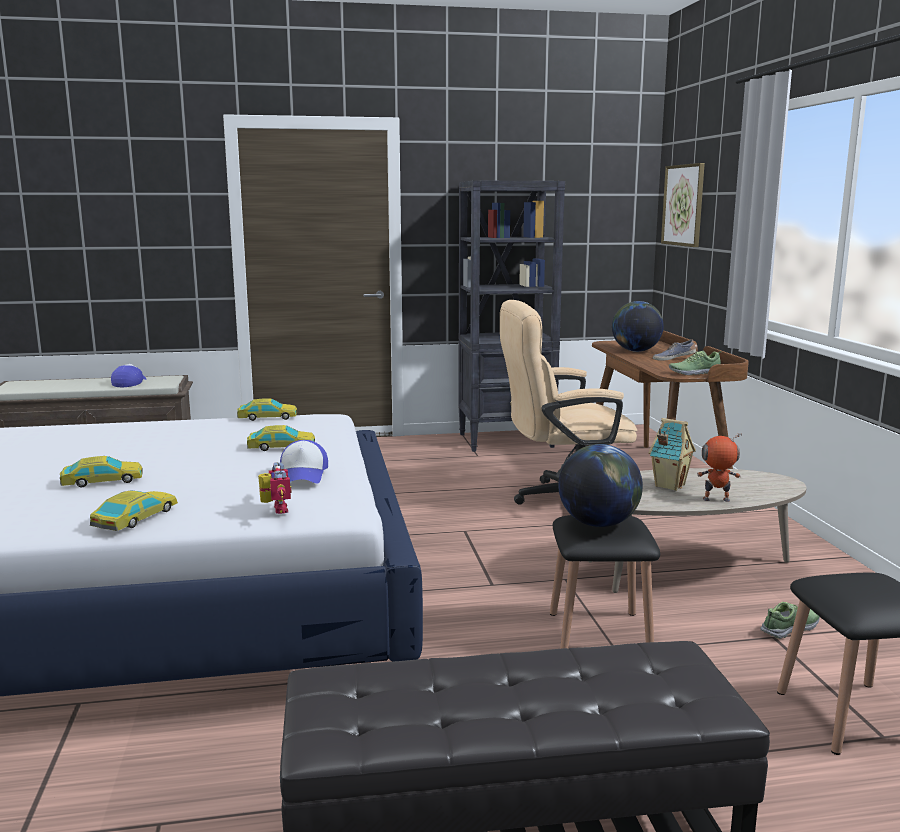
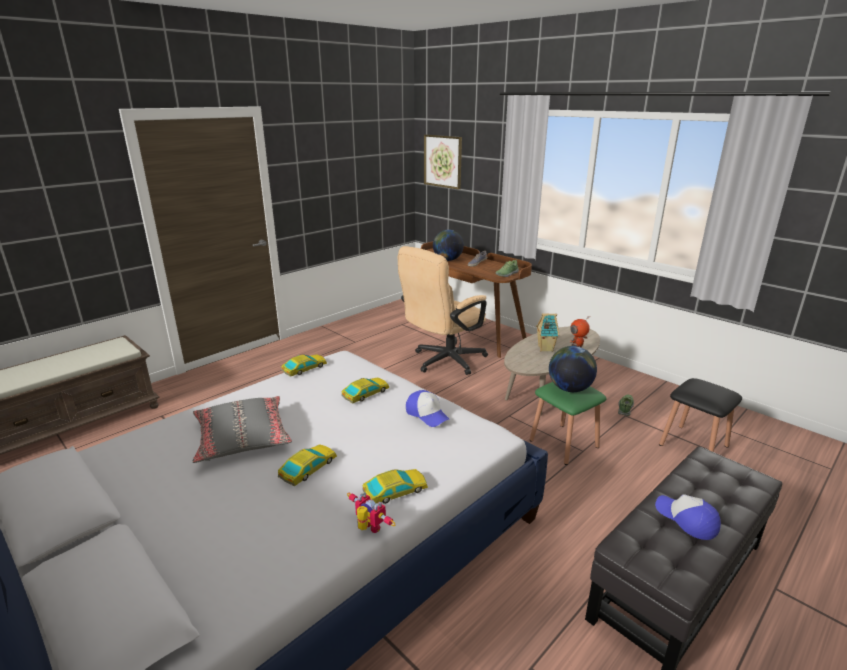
camera: 35 degrees left, 10 degrees up
(102, 448) = (242, 438): none -> grey pillow
(129, 383) = (88, 356): cap -> cap (686, 519)
(135, 518) = (395, 491): toy car -> toy car turned 75 degrees clockwise
(276, 509) = (464, 449): toy robot -> toy robot (368, 529)
(507, 440) = (357, 325): black bookcase -> none
(599, 634) = (564, 443): black stool -> green stool

